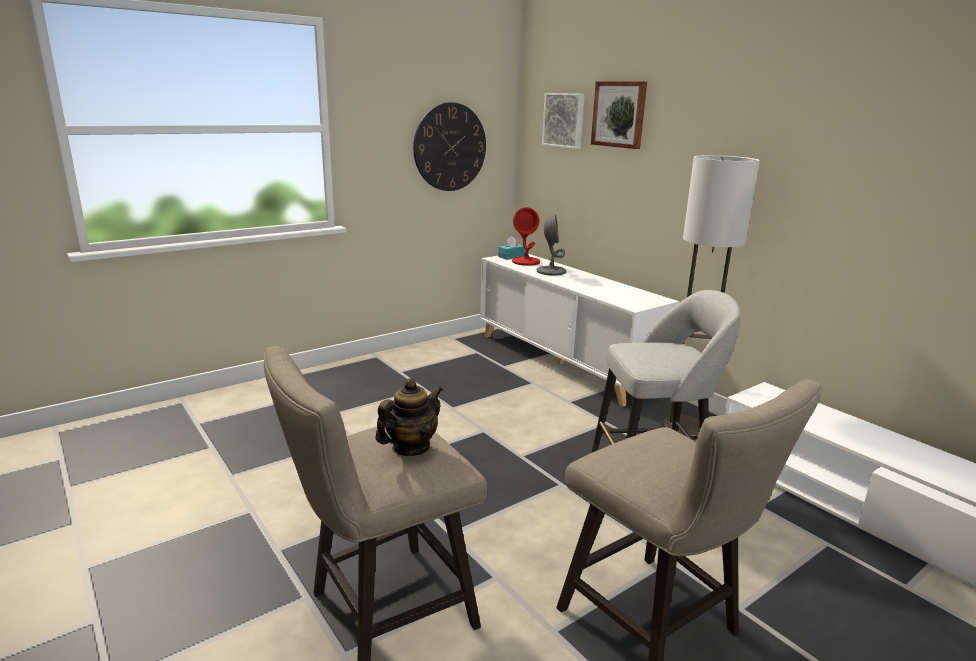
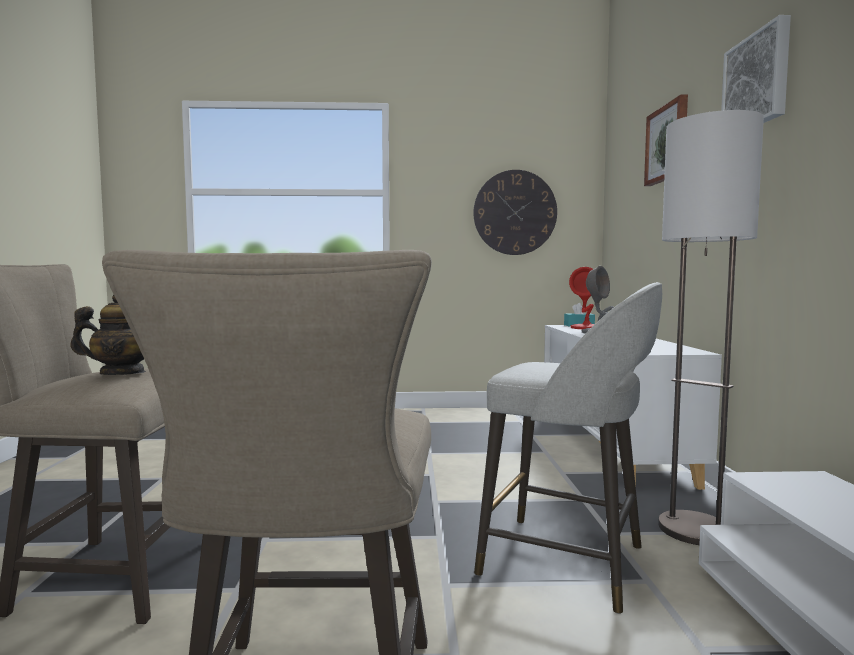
camera: 35 degrees right, 15 degrees down
(564, 120) = (630, 172): picture -> picture (757, 81)

